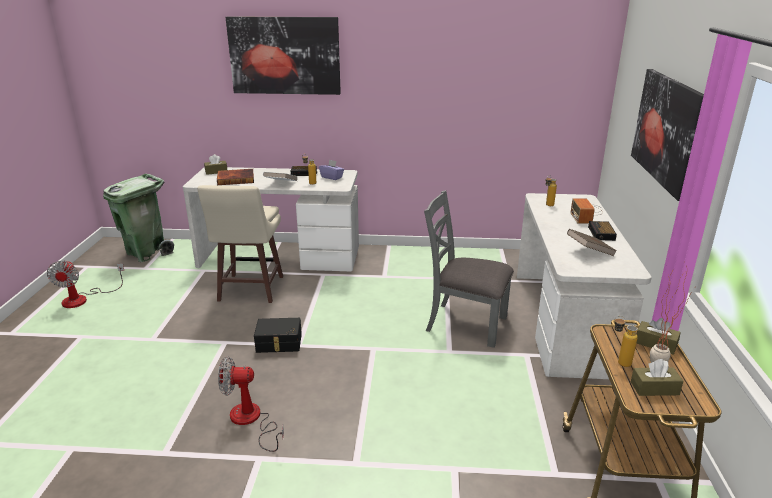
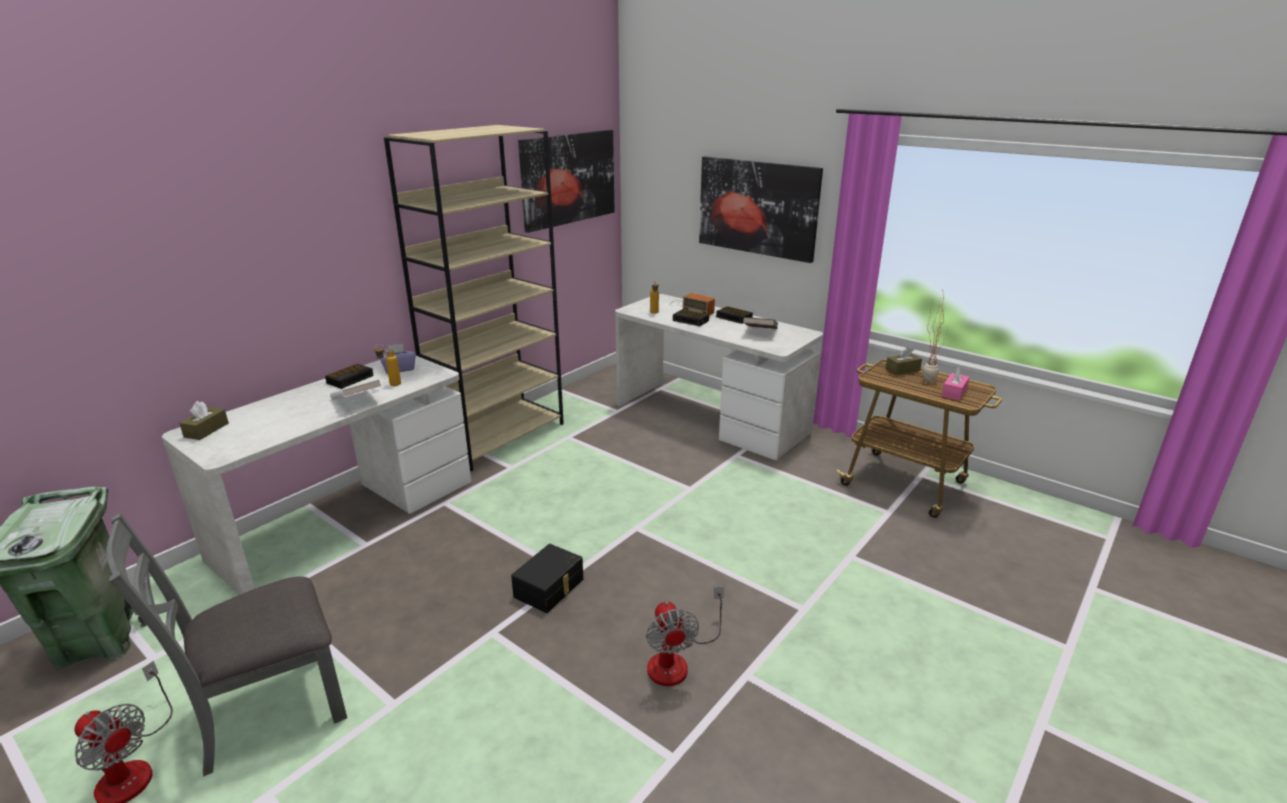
camera: 55 degrees left, 0 degrees up
(236, 179) = (271, 424): book -> none
(250, 289) = (393, 570): beige stool -> none
(251, 421) = (677, 660): fan -> fan turned 45 degrees counterclockwise
(284, 55) = (273, 207): picture -> picture (568, 179)
(412, 257) = (499, 436): none -> beige bookcase
(465, 323) = (657, 461): grey chair -> grey chair (267, 709)
(560, 221) = (691, 320): none -> alarm clock
(618, 362) = (914, 390): bottle -> none
(654, 388) = (954, 392): brown tissue box -> pink tissue box

